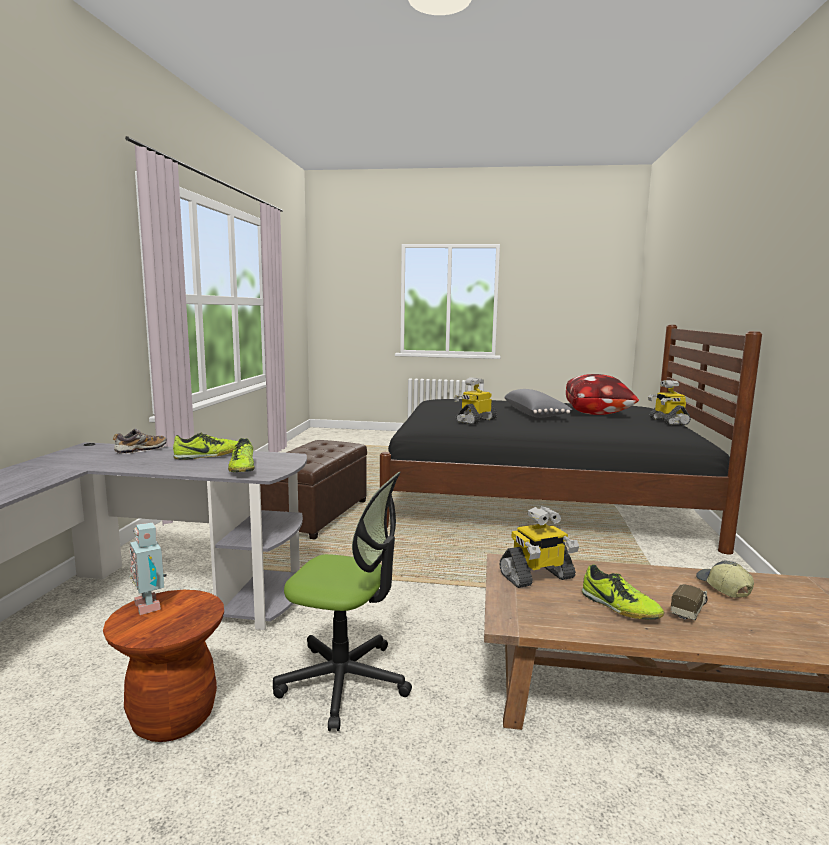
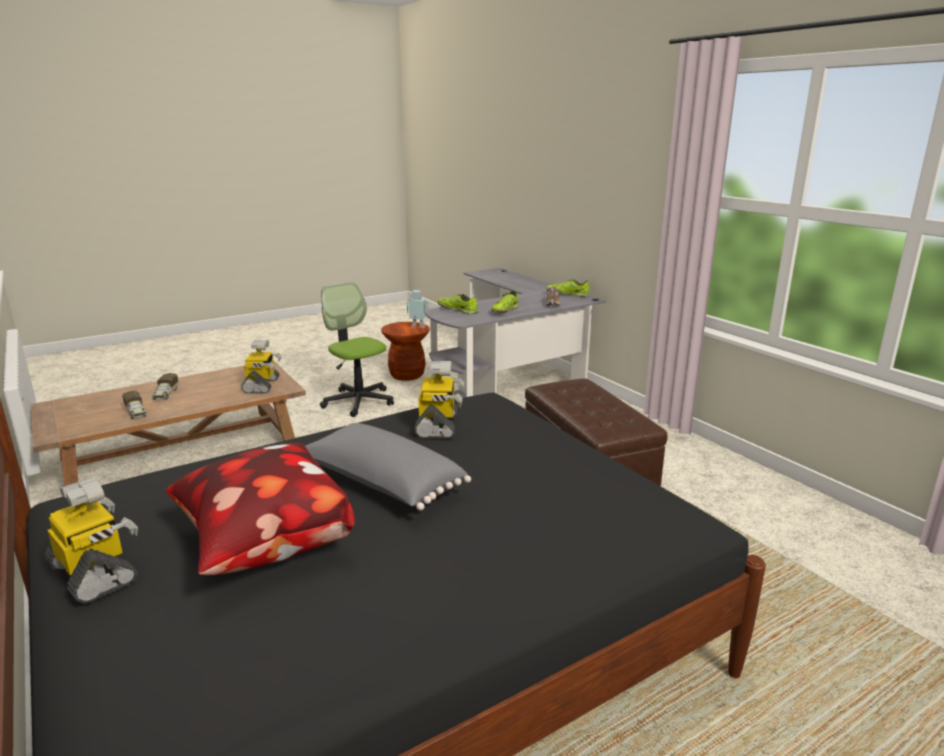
camera: 140 degrees right, 10 degrees up
(344, 681) = (358, 401): office chair -> office chair turned 75 degrees clockwise
(537, 577) = (262, 386): toy robot -> toy robot turned 150 degrees clockwise
(619, 607) = (208, 384): shoe -> shoe (567, 294)
(722, 587) = (136, 413): cap -> toy truck

